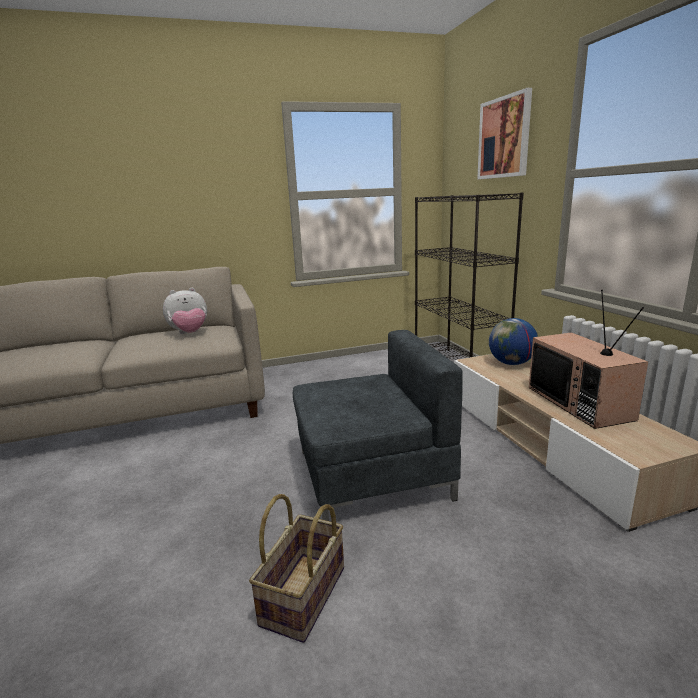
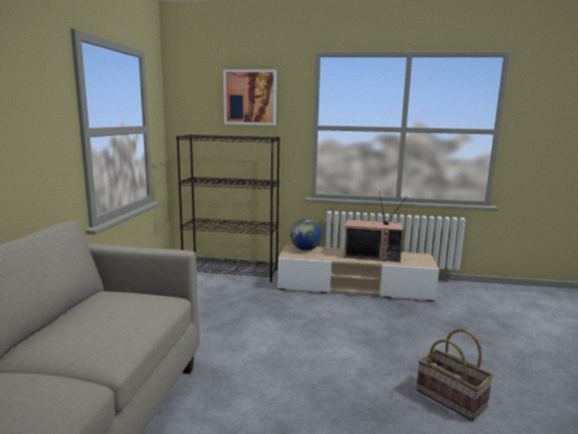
camera: 65 degrees left, 5 degrees down
(189, 333) = (112, 308): plush toy -> none
(370, 473) = (340, 343): grey armchair -> none

